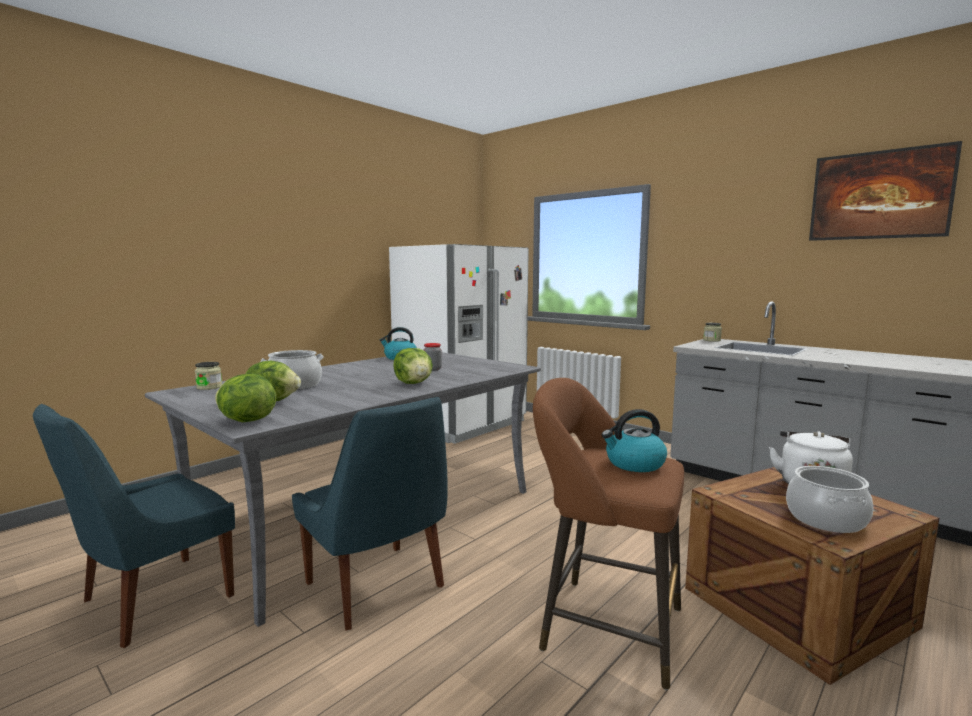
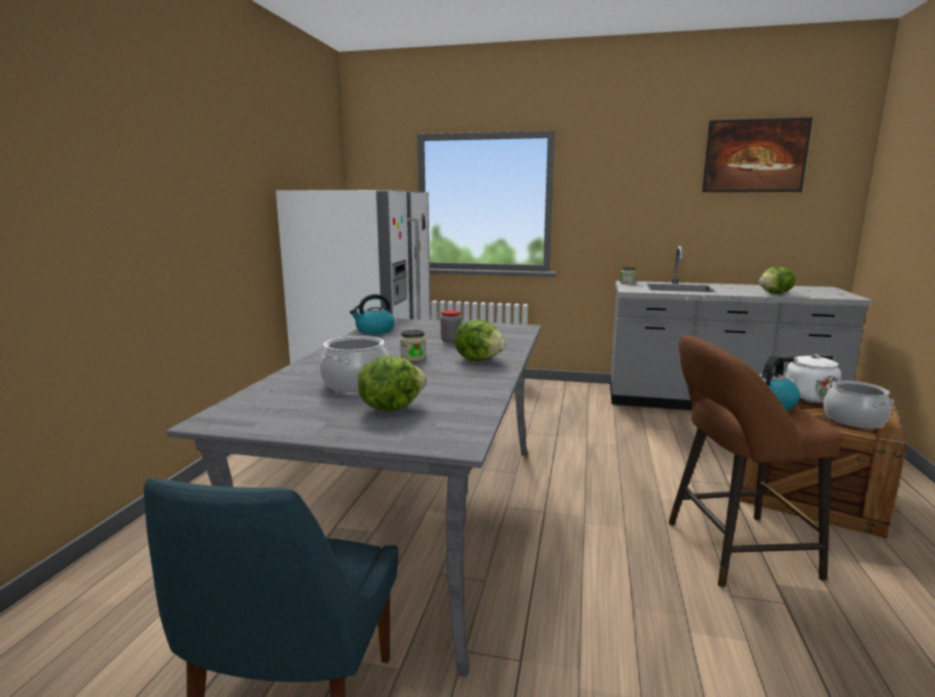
camera: 30 degrees left, 5 degrees up
(209, 387) = (246, 404): jar -> jar (413, 358)
(246, 421) = (436, 438): lettuce -> lettuce (775, 293)
(377, 587) = (525, 588): blue chair -> none

